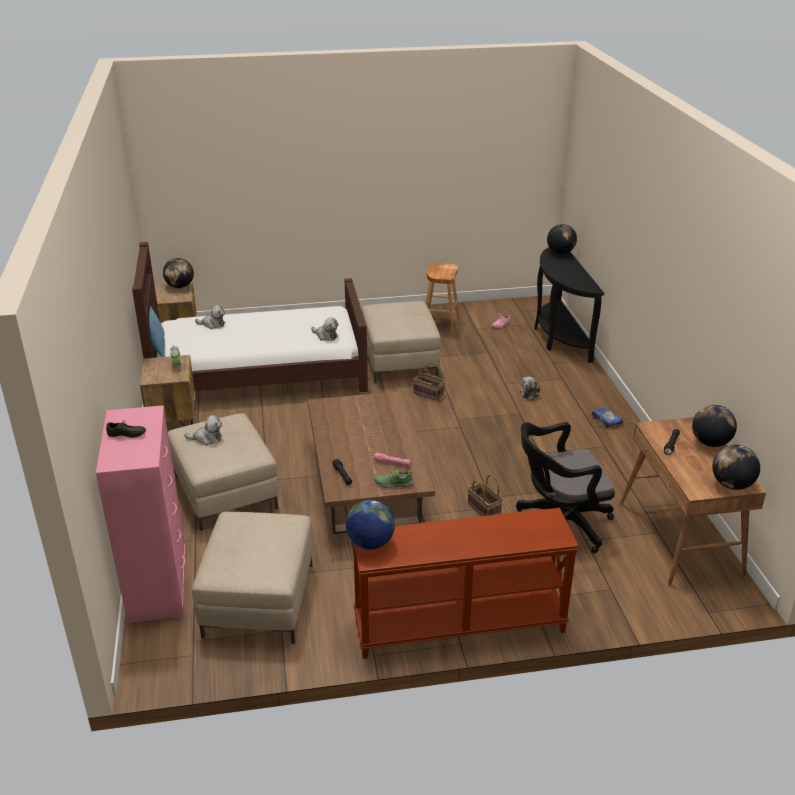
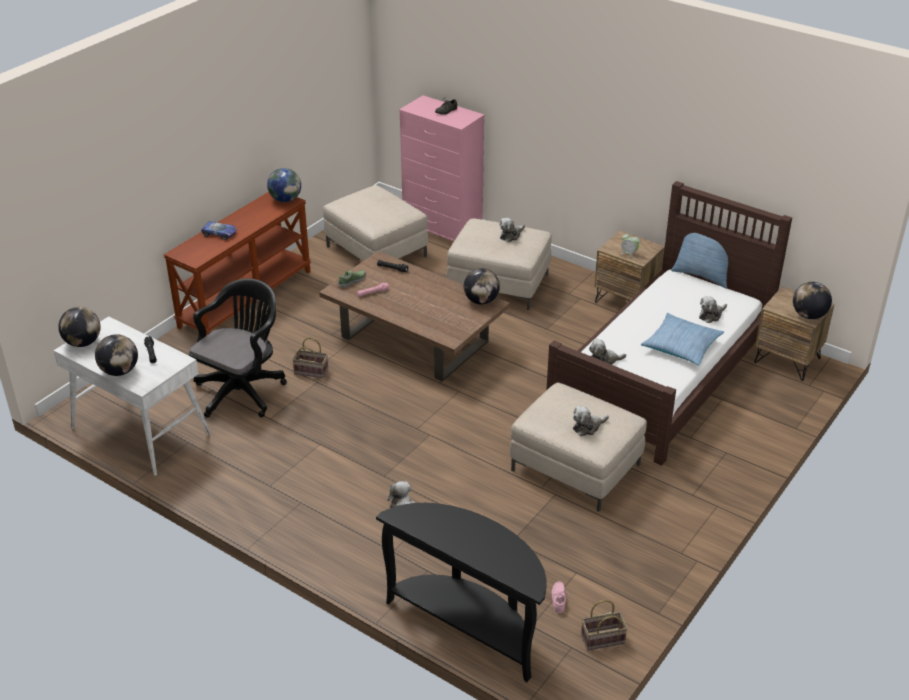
camera: 135 degrees right, 5 degrees up
(267, 320) = (681, 346): none -> pillow
(404, 311) = (588, 427): none -> plush toy
(429, 393) = (491, 446): basket -> basket (602, 640)
(440, 324) = (622, 551): brown stool -> none
(560, 252) = (515, 573): globe -> globe (481, 301)
(606, 420) = (295, 519): toy car -> toy car (220, 233)
(680, 538) = (139, 431): brown desk -> white desk

